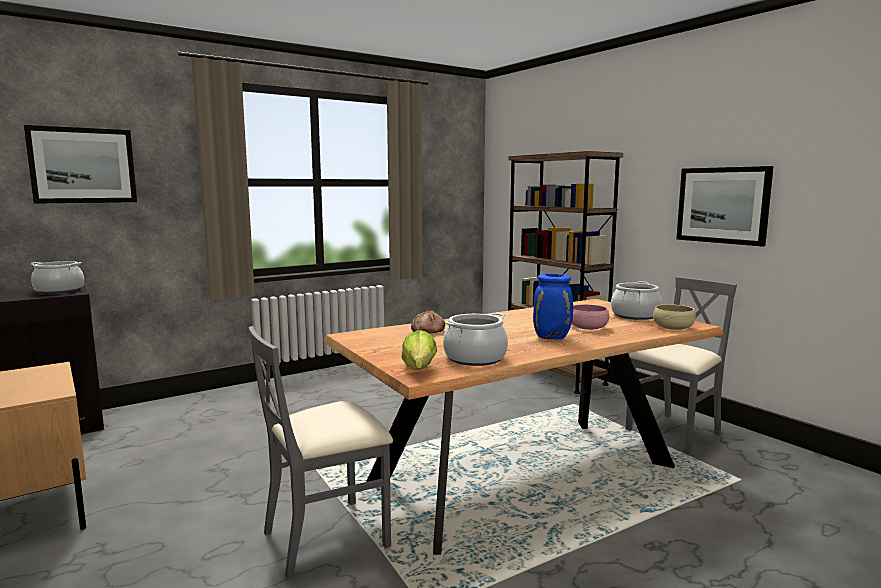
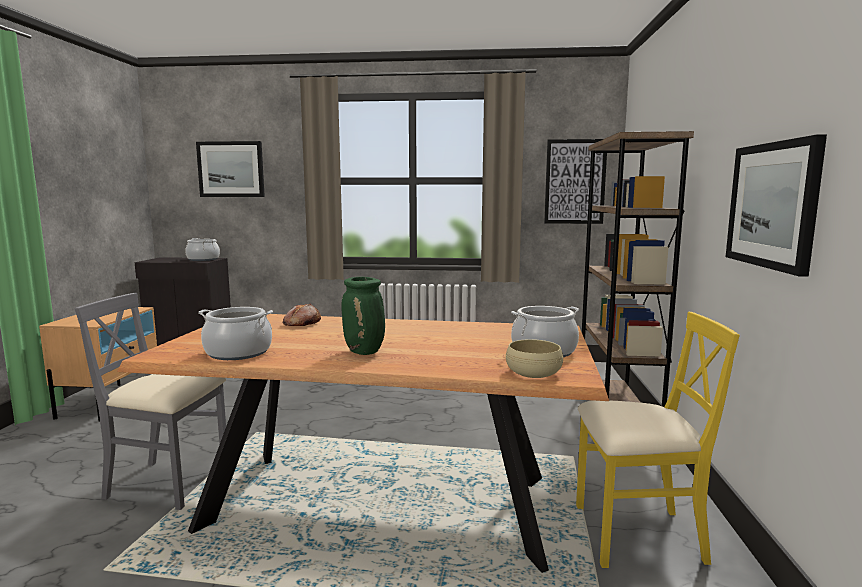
camera: 40 degrees right, 0 degrees up
(418, 372) = (168, 352): lettuce -> none
(453, 184) = (575, 182): none -> picture
(552, 337) = (365, 352): blue vase -> green vase
(588, 327) = (440, 350): pink bowl -> none
(674, 432) = (636, 535): grey chair -> yellow chair

